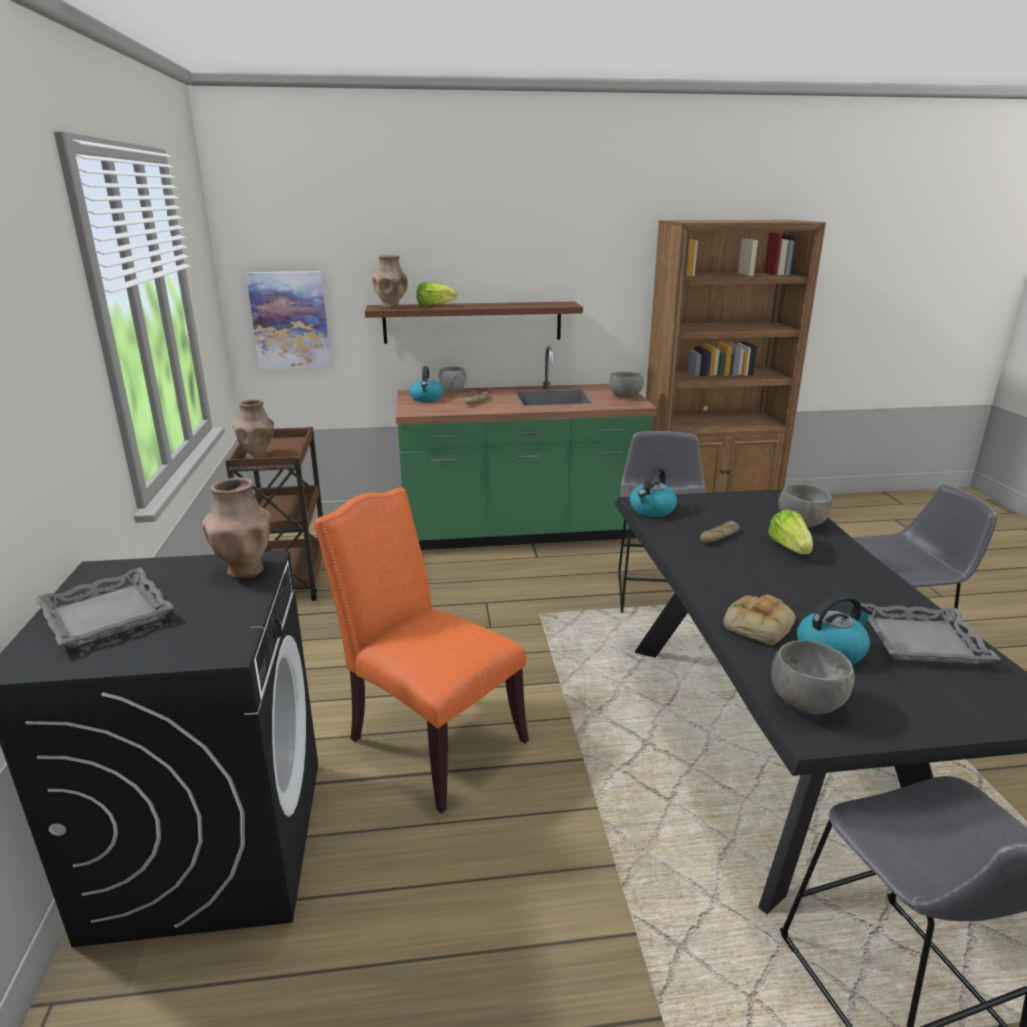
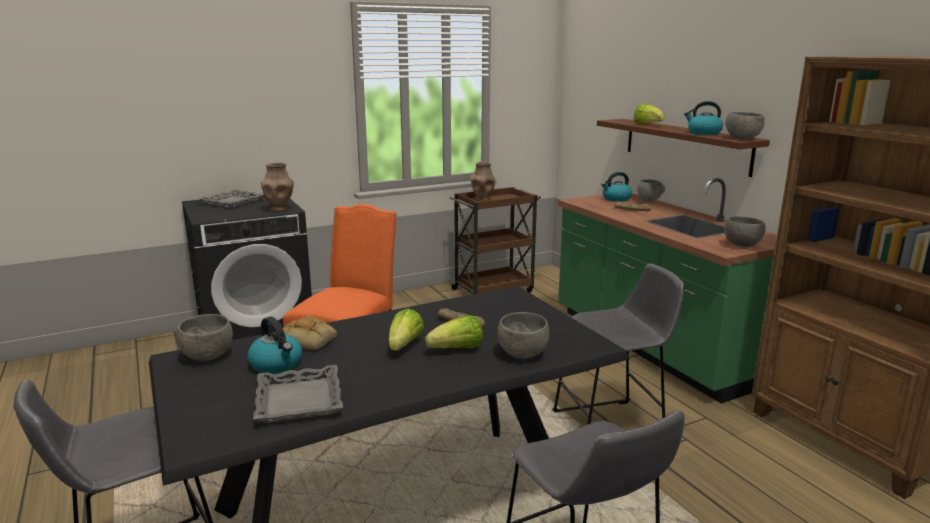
camera: 70 degrees right, 5 degrees down
(290, 320) = (584, 123): picture -> none
(391, 307) = (620, 121): brown vase -> none
(563, 303) = (742, 138): none -> grey bowl
(652, 510) = (498, 297): kettle -> kettle (703, 133)
(777, 571) = (404, 345): none -> lettuce

